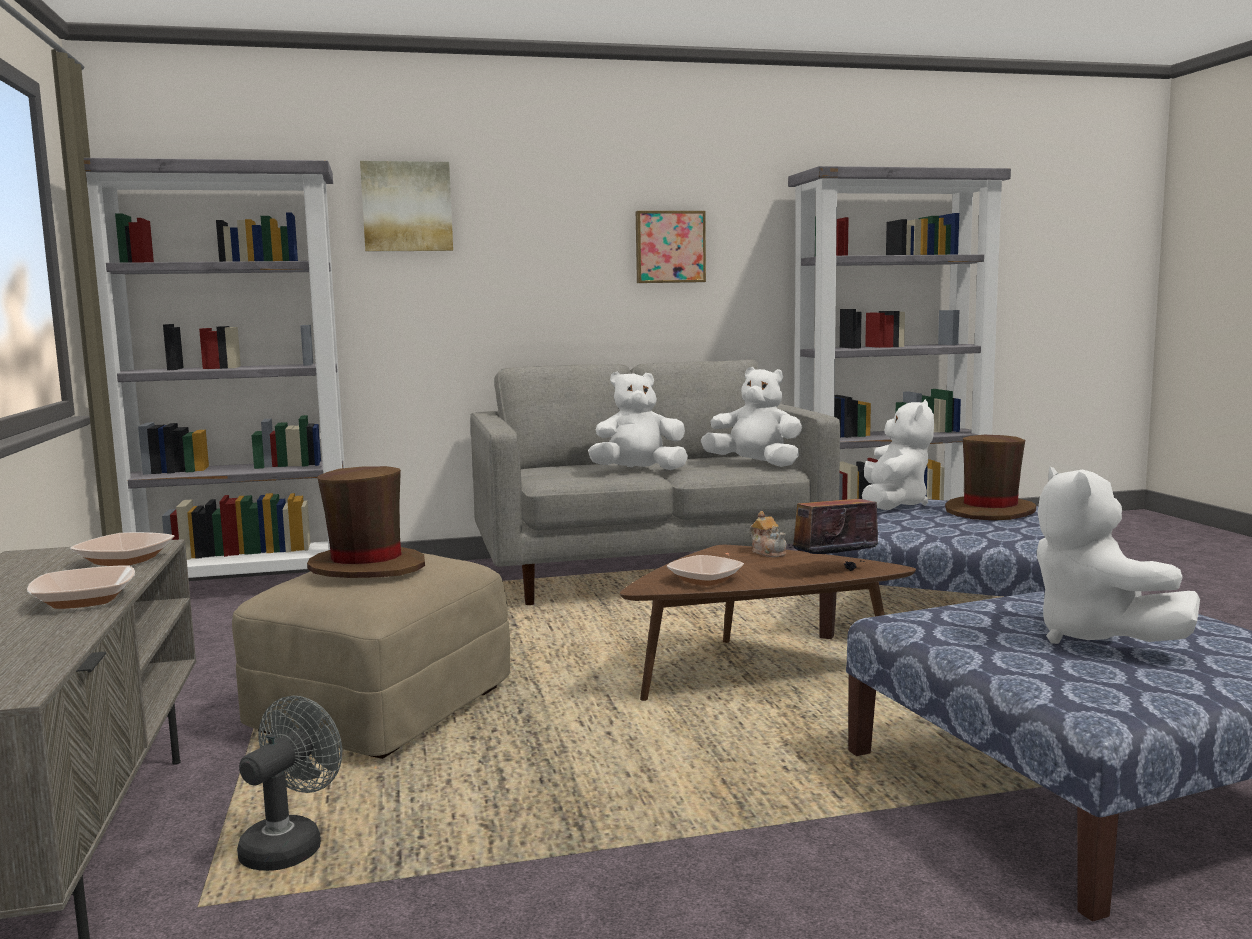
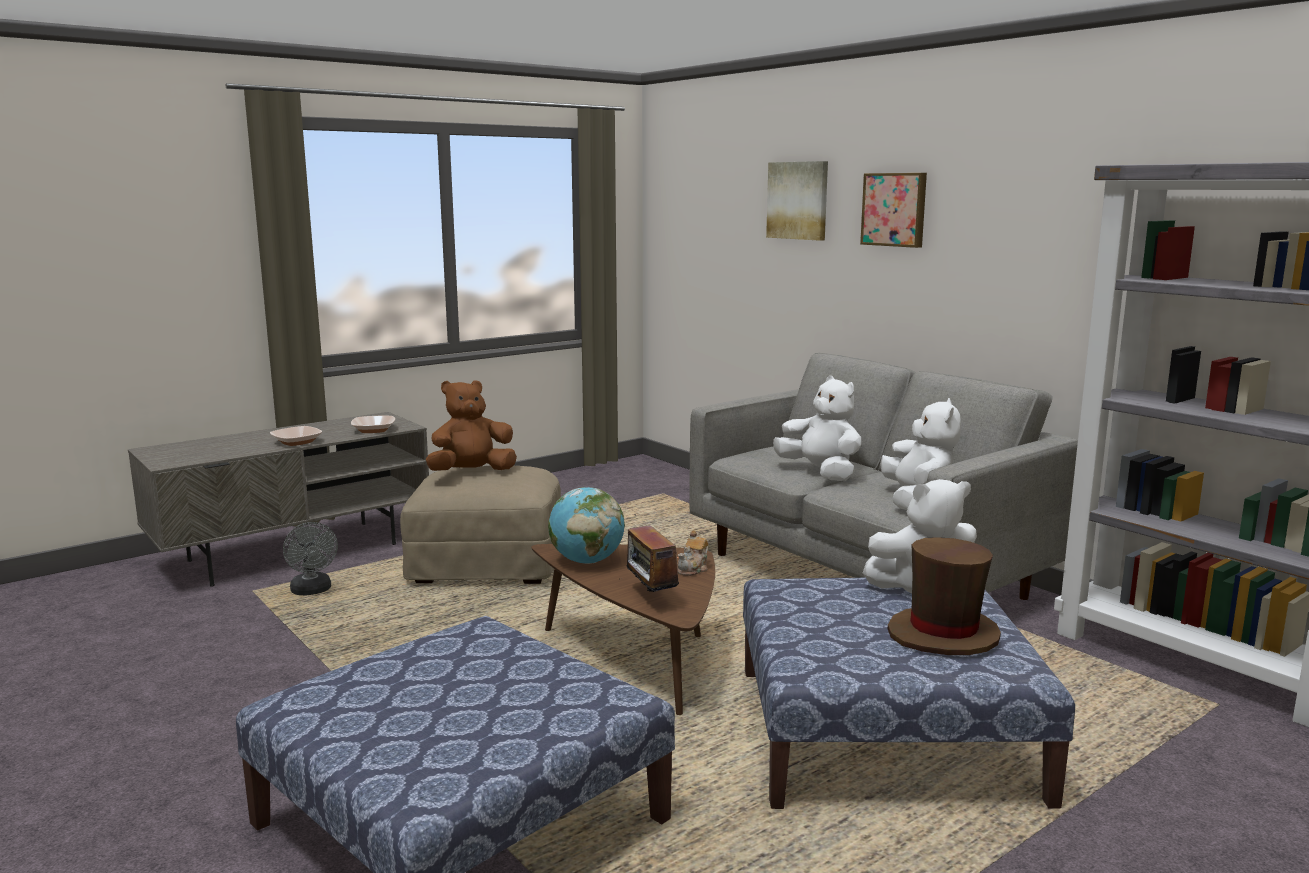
camera: 65 degrees right, 5 degrees up
(244, 587) = (671, 477): grey bookcase -> none
(290, 845) = (312, 591): grey fan -> grey fan turned 60 degrees clockwise
(367, 567) = (471, 472): brown hat -> brown plush toy
(669, 247) = (1004, 248): picture -> picture (895, 209)
(705, 579) = (587, 561): bowl -> globe
(833, 570) = (650, 597): radio -> radio turned 150 degrees counterclockwise
(1095, 638) = (451, 696): white plush toy -> none

